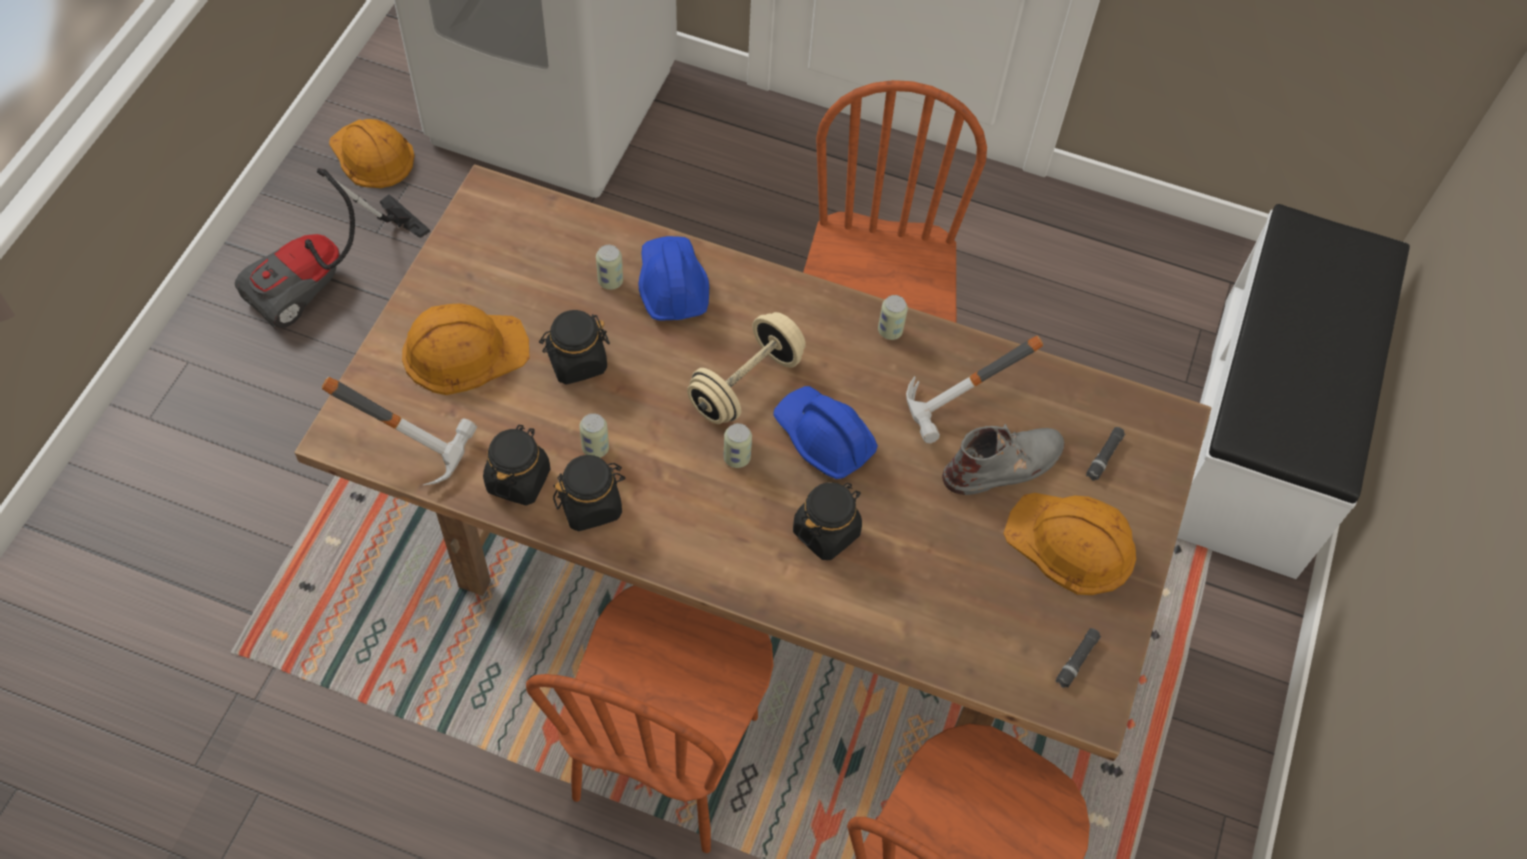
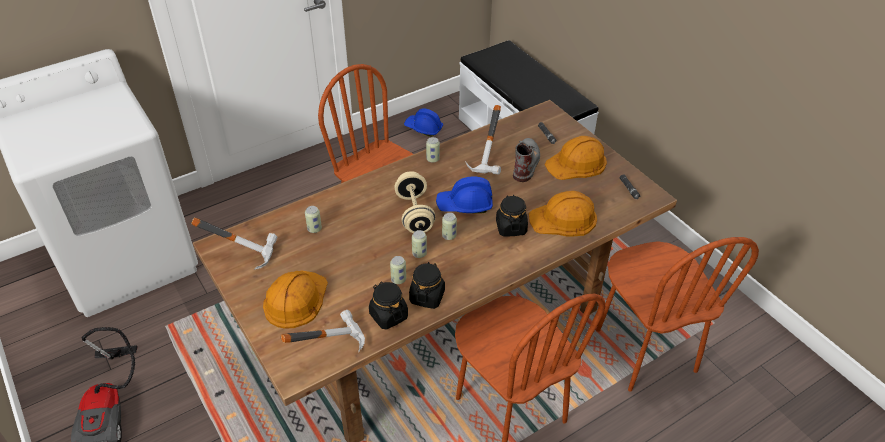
camera: 50 degrees left, 15 degrees down
(372, 155) = (62, 345): orange hard hat -> orange hard hat (564, 219)
(502, 231) = (243, 251): none -> hammer
(576, 362) = (345, 262): black jar -> none
(668, 442) = (419, 253): none -> can
(672, 286) = (339, 210): blue hard hat -> blue hard hat (423, 128)

